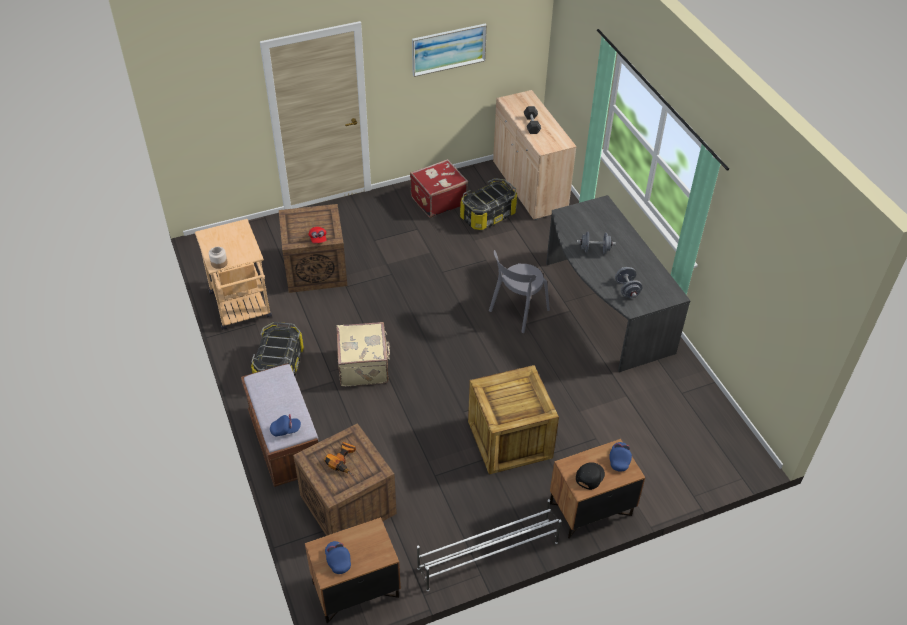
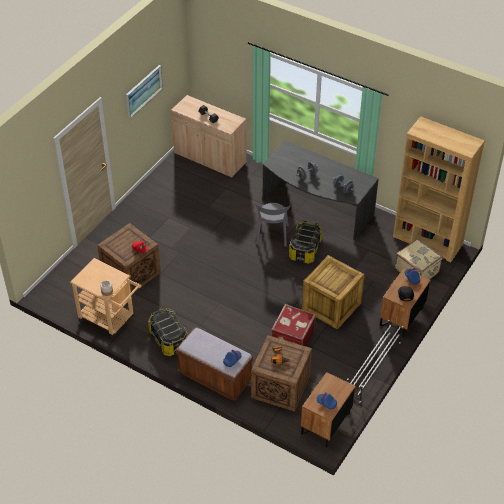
camera: 35 degrees left, 0 degrees up
(364, 366) = (216, 311): beige suitcase -> beige suitcase (417, 270)
(437, 200) = (163, 193): red suitcase -> red suitcase (291, 337)
(488, 216) = (203, 188): storage box -> storage box (305, 250)
(721, 427) = (427, 241): none -> brown bookcase

